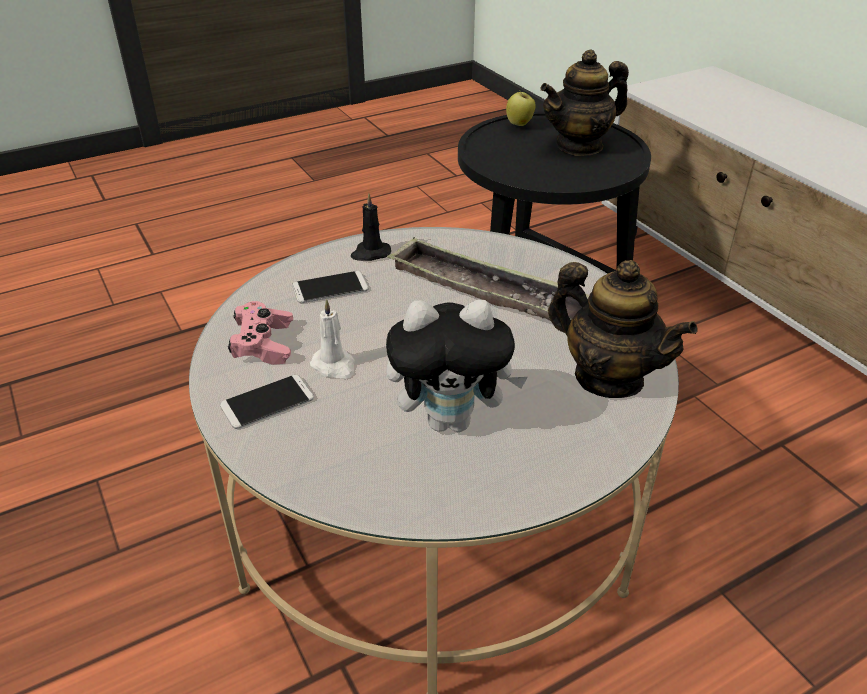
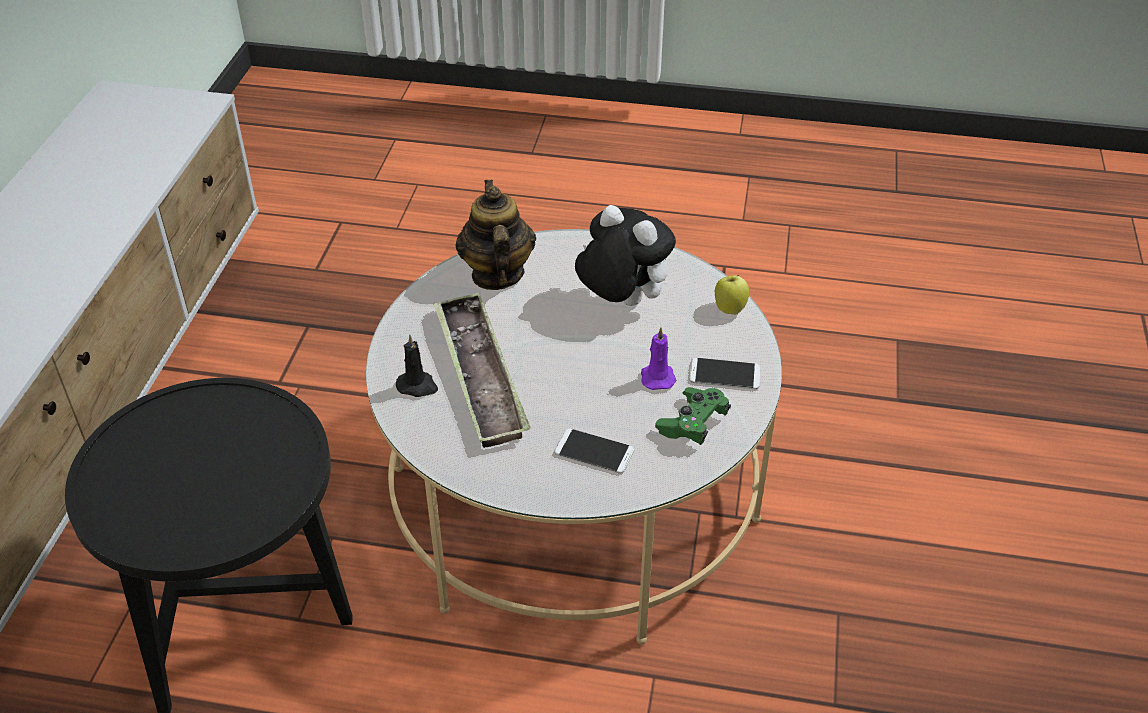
camera: 140 degrees left, 5 degrees up
(263, 344) = (693, 424): pink game controller -> green game controller
(334, 366) = (657, 377): white candle -> purple candle
(370, 253) = (521, 473): black candle -> black candle (417, 386)
(519, 124) = (159, 531): apple -> apple (729, 308)
(579, 145) = (165, 458): teapot -> none

